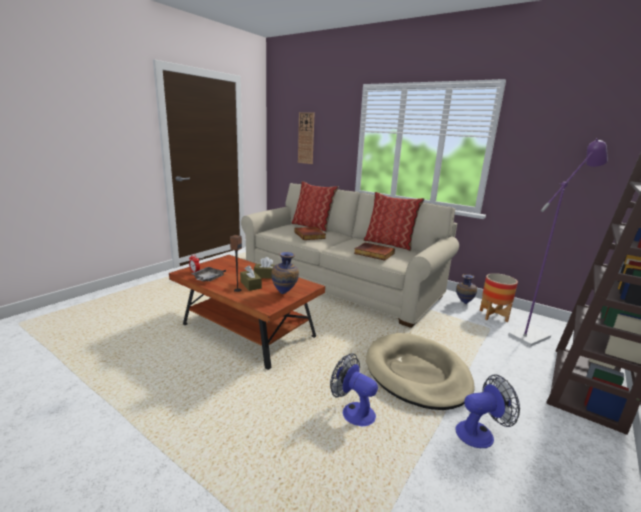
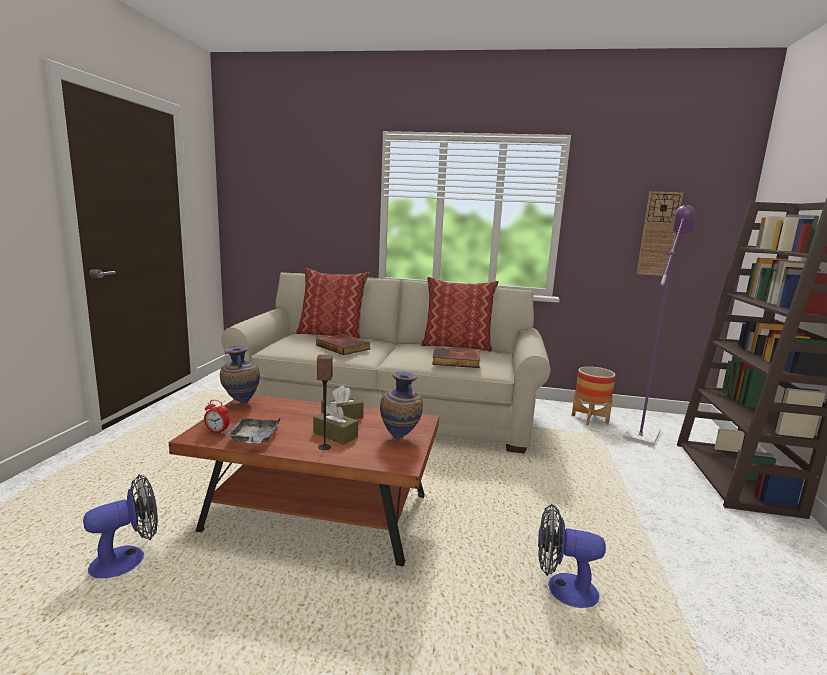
camera: 25 degrees left, 5 degrees down
(306, 138) = (292, 206): wall clock -> wall clock (658, 234)
(417, 373) = (582, 511): beige dog bed -> none
(463, 303) = (548, 410): vase -> vase (240, 403)
(480, 433) = (707, 565): fan -> fan (128, 559)

